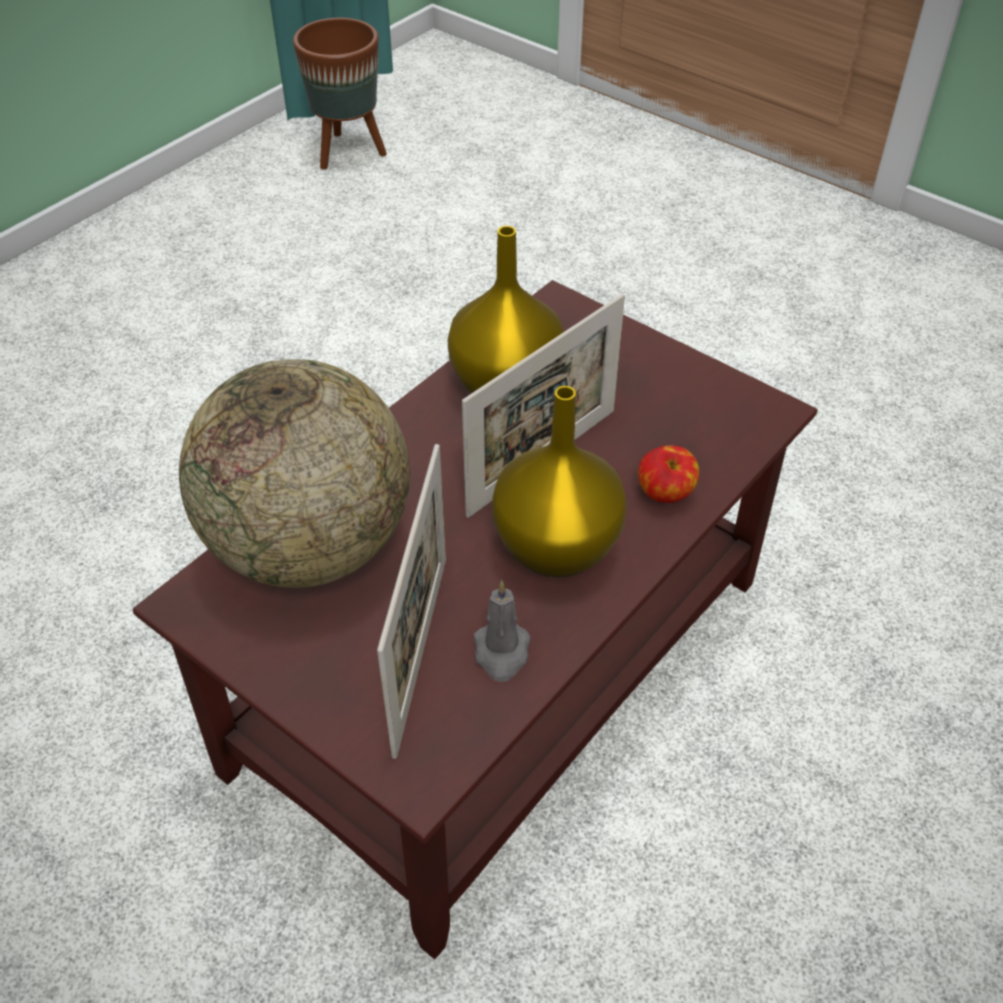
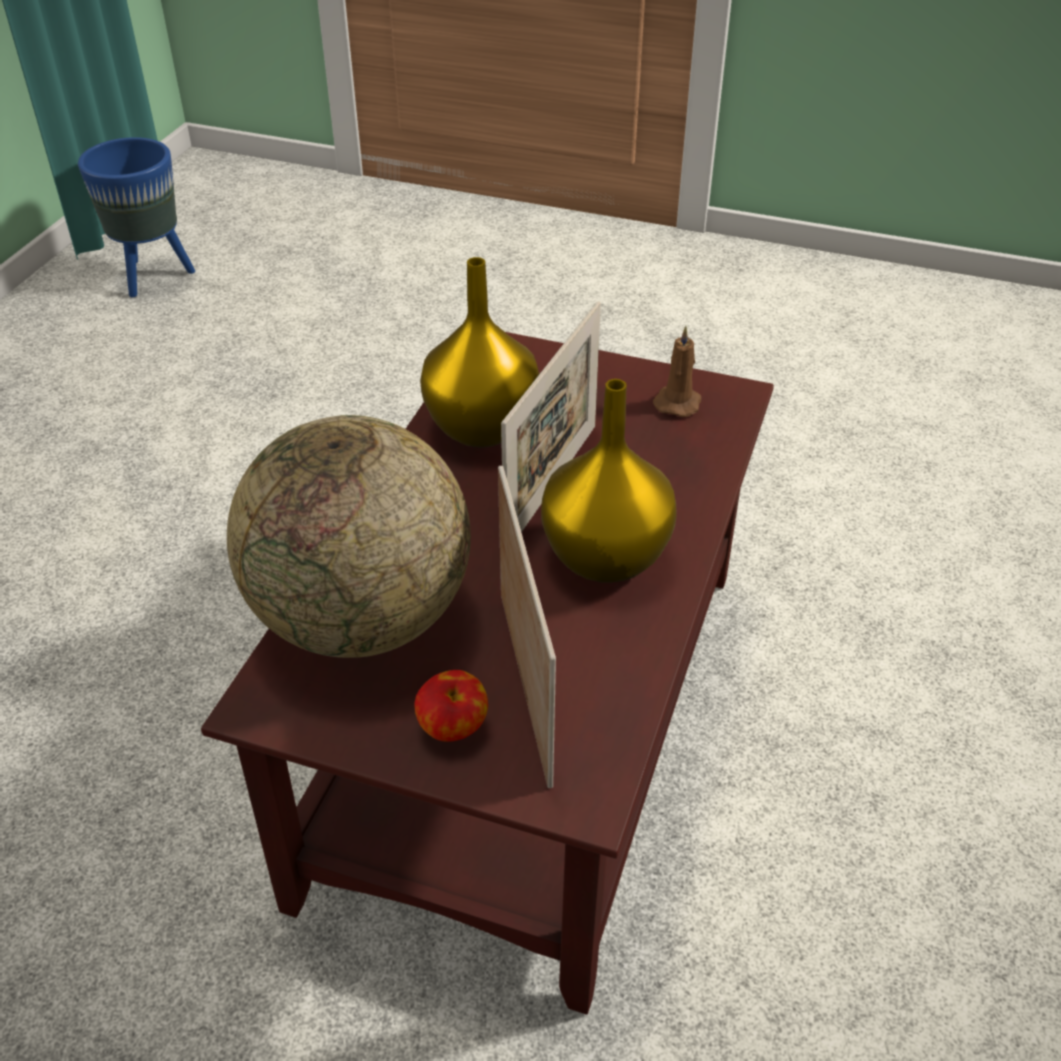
camera: 20 degrees left, 5 degrees down
(348, 153) = (153, 277): brown planter -> blue planter
(501, 653) = (603, 663): grey candle -> none
(665, 494) = (680, 486): apple -> apple (453, 728)
(709, 405) = (678, 402): none -> brown candle

